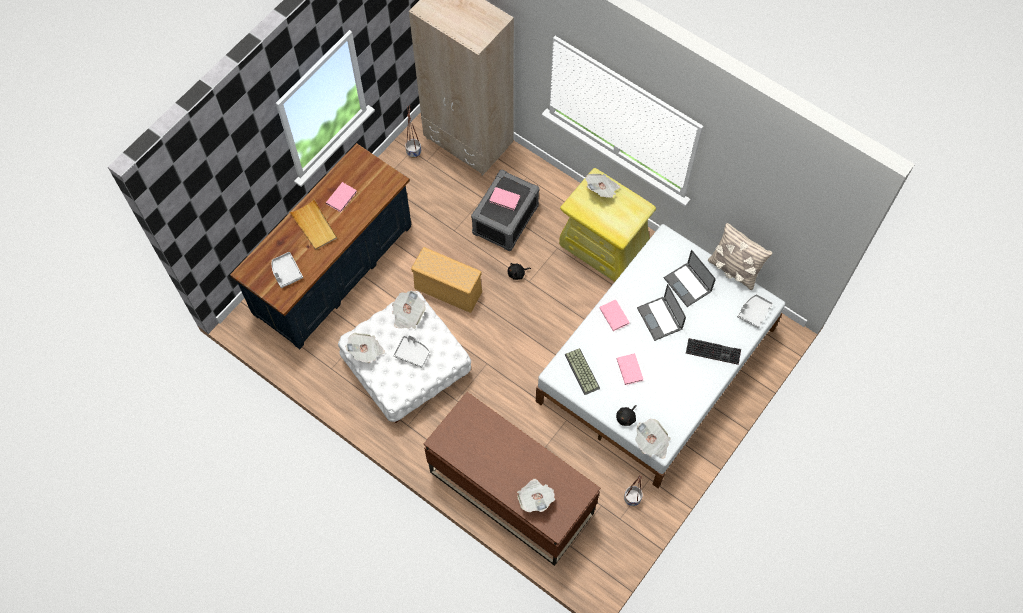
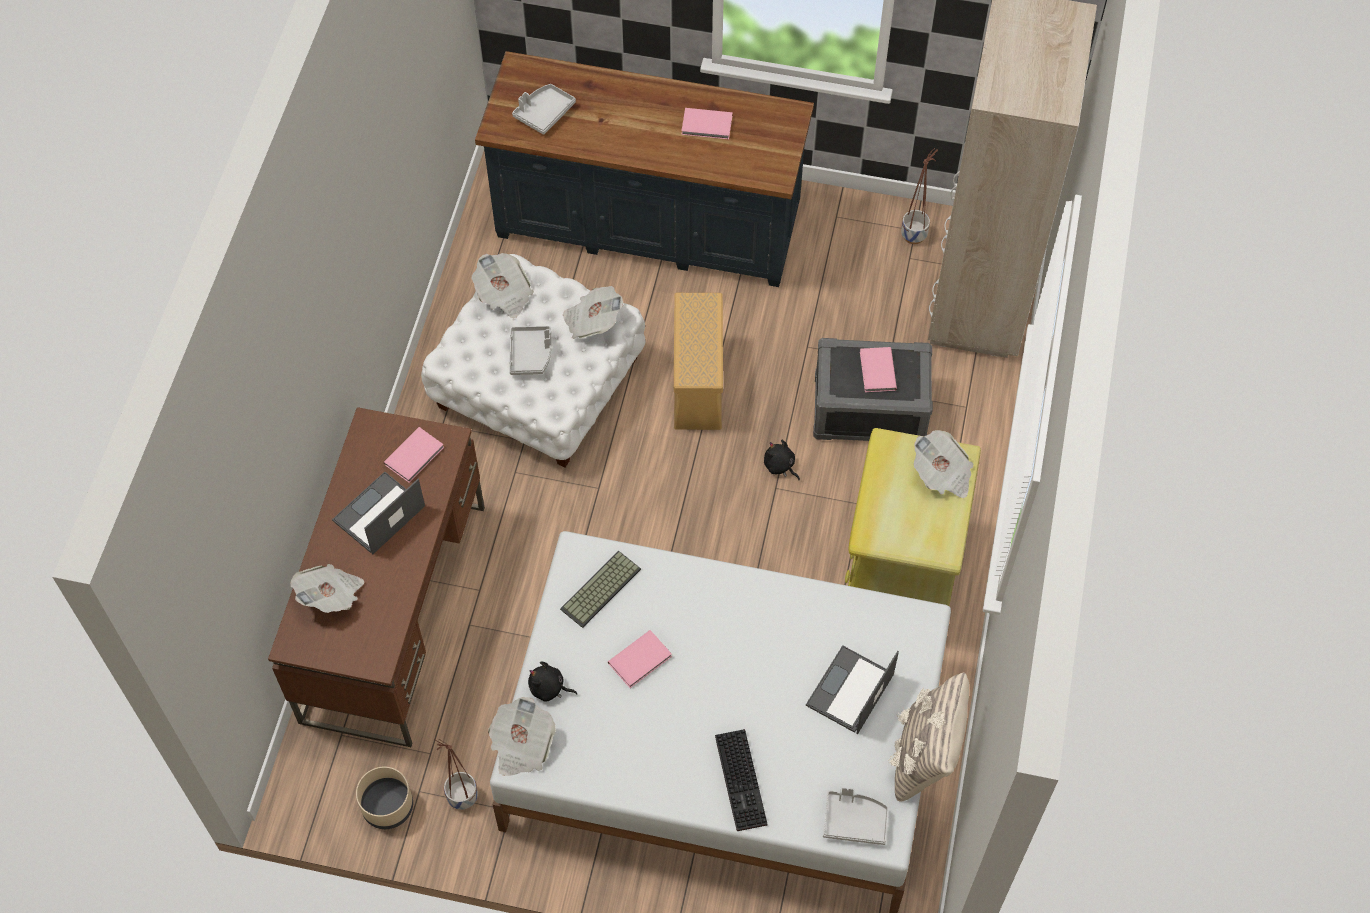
camera: 65 degrees right, 5 degrees down
(314, 226) = (639, 113): beige tray -> none
(614, 315) = (729, 598): pink book -> pink book (415, 456)
(621, 537) = (387, 807): none -> beige planter
(660, 319) = (759, 671): laptop -> laptop (378, 514)

